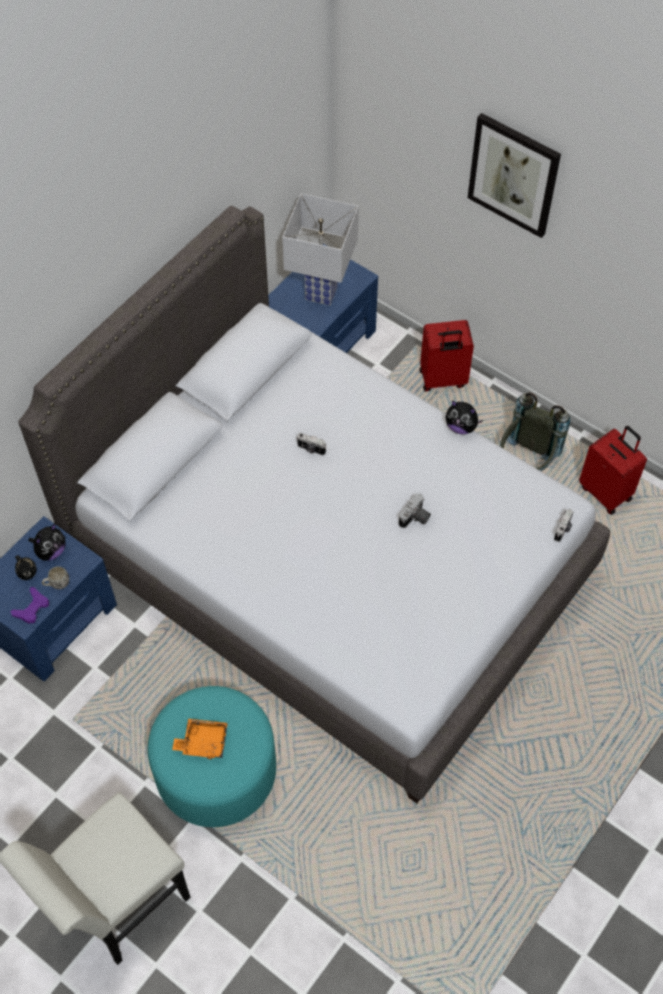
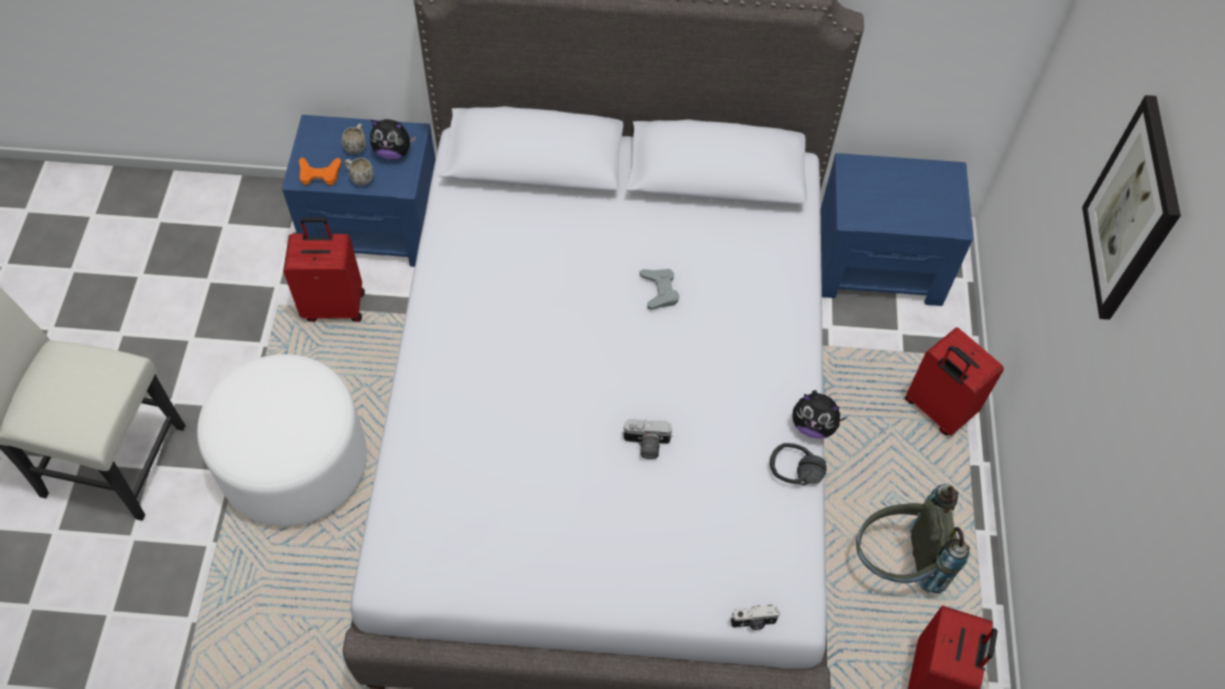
camera: 55 degrees right, 0 degrees up
(25, 571) = (357, 146): black mug -> white mug
(32, 608) = (319, 174): purple game controller -> orange game controller
(102, 681) = (334, 305): none -> red suitcase
(203, 742) = (266, 409): orange tray -> none
(216, 771) = (295, 463): turquoise ottoman -> white ottoman
(311, 449) = (659, 291): camera -> grey game controller
(321, 293) = (897, 200): white table lamp -> none
(461, 427) = (813, 425): plush toy -> plush toy turned 60 degrees counterclockwise
(488, 456) = (794, 478): none -> black headphones

